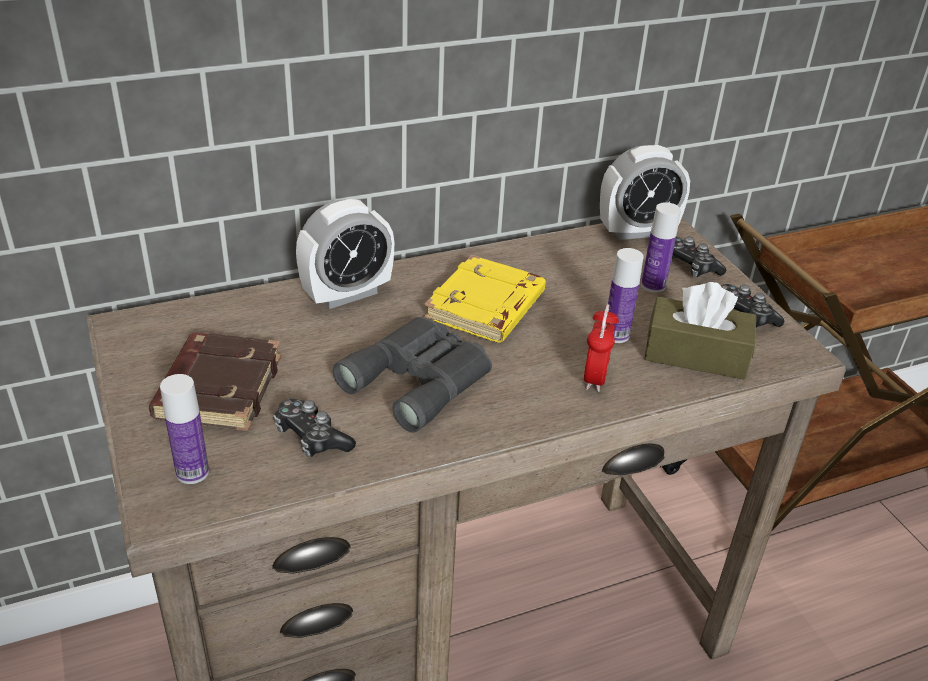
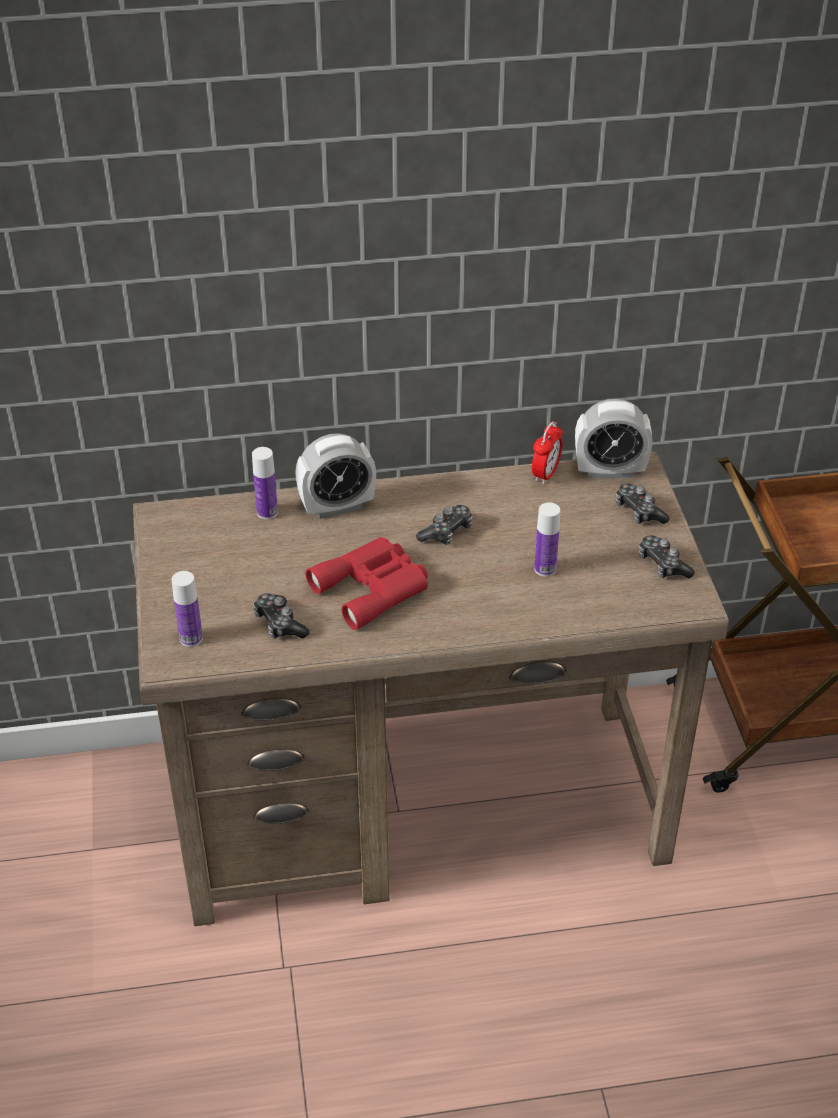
camera: 15 degrees right, 5 degrees up
(218, 388) = (220, 576): brown book -> none
(421, 379) = (374, 588): grey binoculars -> red binoculars
(486, 308) = (446, 532): yellow book -> game controller
(595, 378) = (511, 604): alarm clock -> alarm clock (545, 474)
(653, 285) = (598, 526): bottle -> bottle (267, 512)
(696, 354) = (604, 594): brown tissue box -> none

